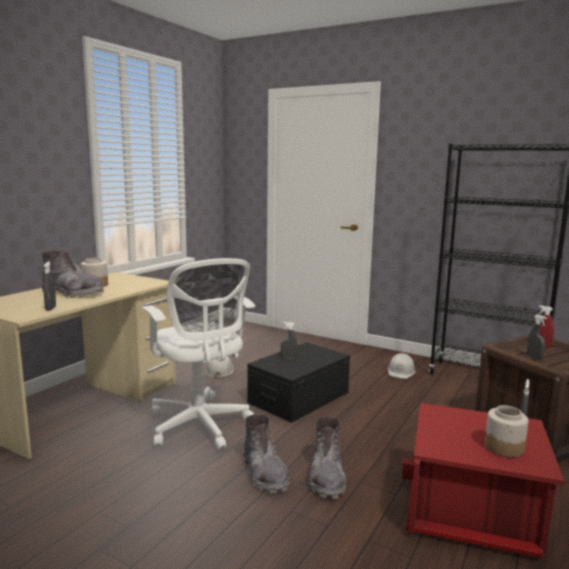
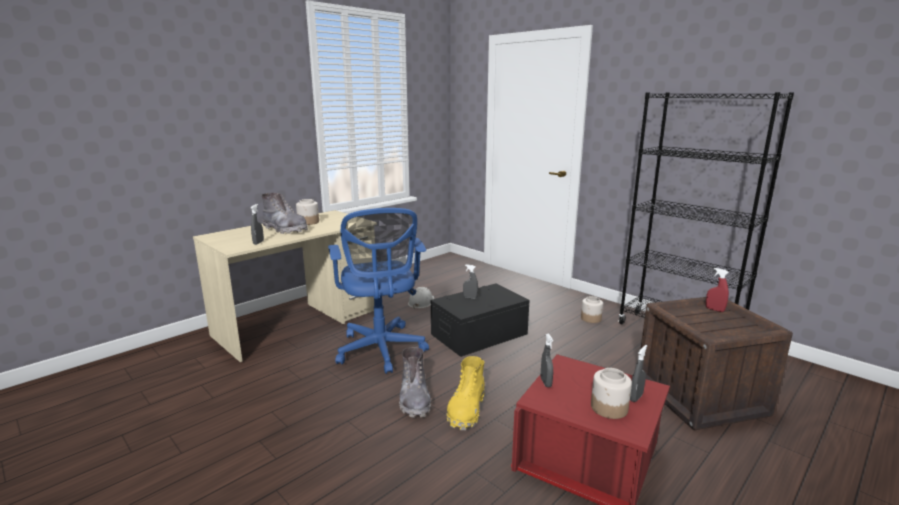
camera: 15 degrees right, 5 degrees up
(200, 426) = (381, 351): white office chair -> blue office chair
(326, 477) = (466, 410): grey boot -> yellow boot
(401, 371) = (591, 318): white hard hat -> jar
(534, 358) = (696, 321): grey spray bottle -> grey spray bottle (546, 382)

